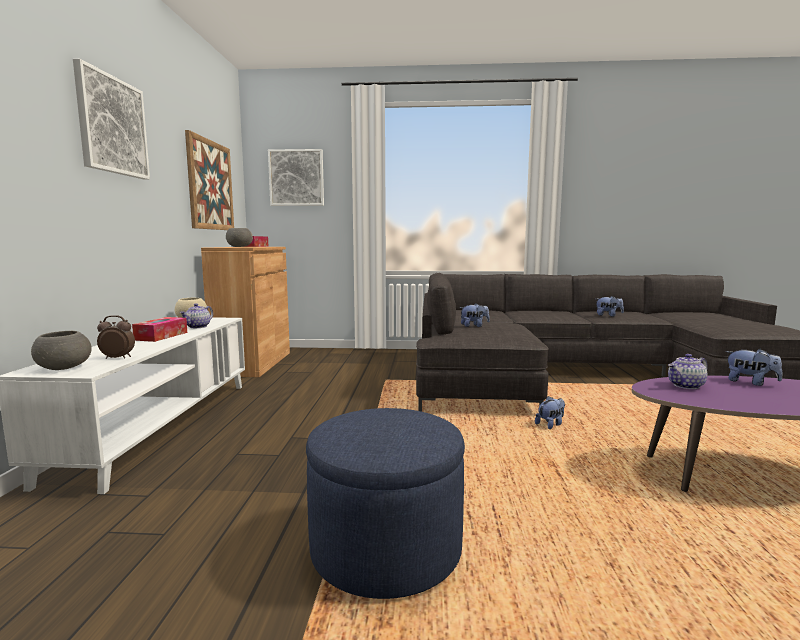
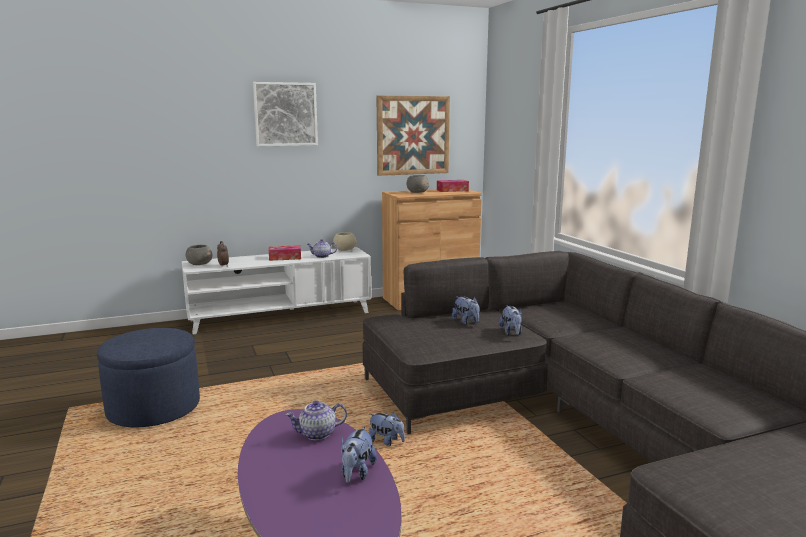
camera: 65 degrees right, 5 degrees up
(296, 178) = (512, 118): picture -> none
(608, 315) = (684, 383): plush toy -> plush toy (511, 333)
(686, 386) = (317, 434): teapot -> teapot turned 60 degrees counterclockwise

